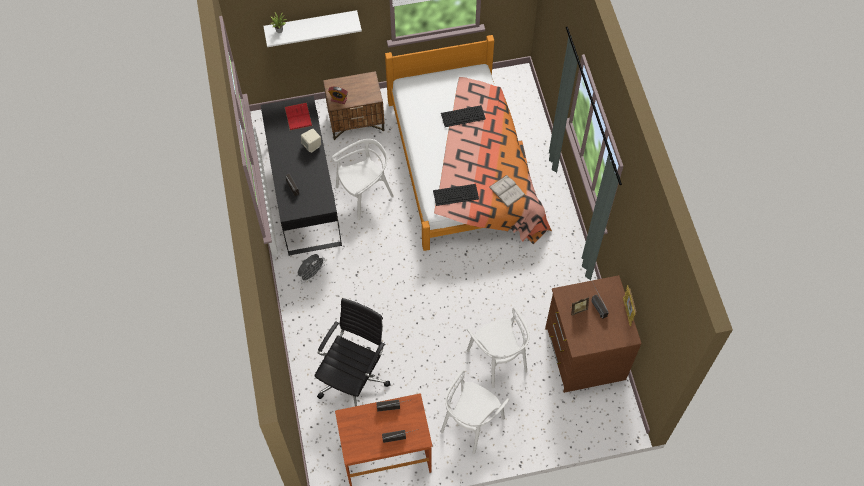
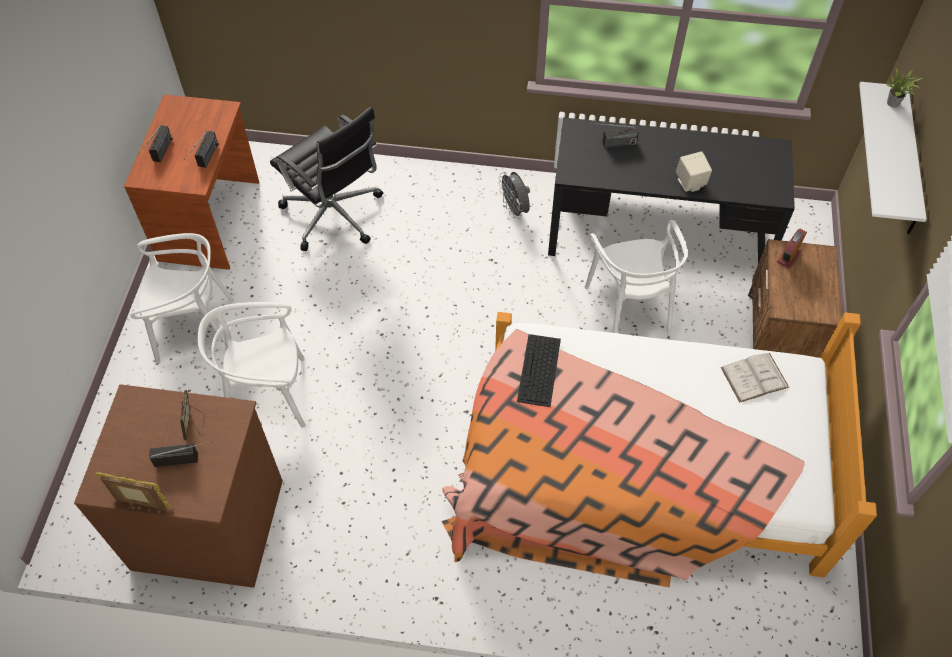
camera: 110 degrees right, 5 degrees down
(298, 116) = (755, 179): red book -> none
(463, 116) = (706, 437): keyboard -> none
(471, 422) = (194, 328): white chair -> white chair turned 120 degrees clockwise
(507, 191) = (517, 452): white book -> white book (754, 377)

